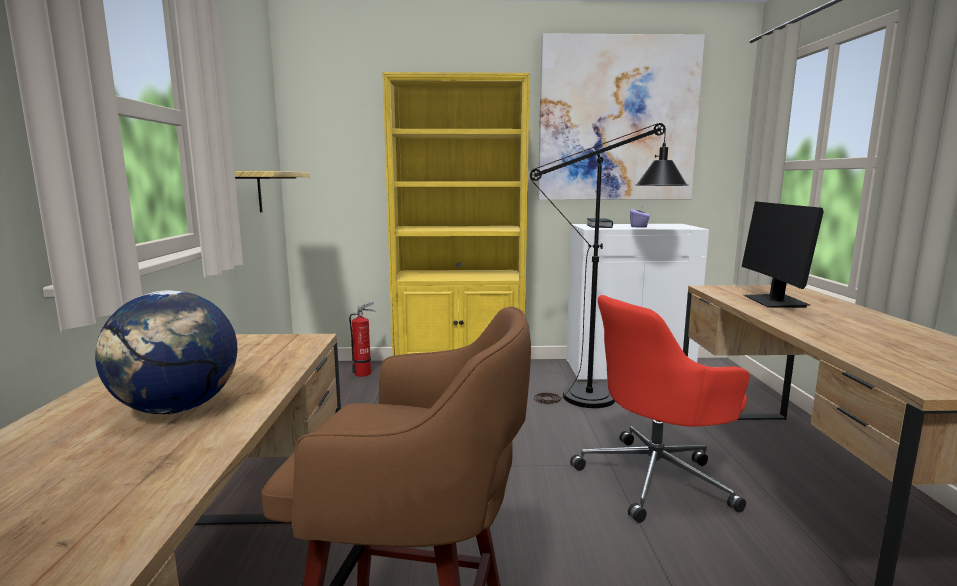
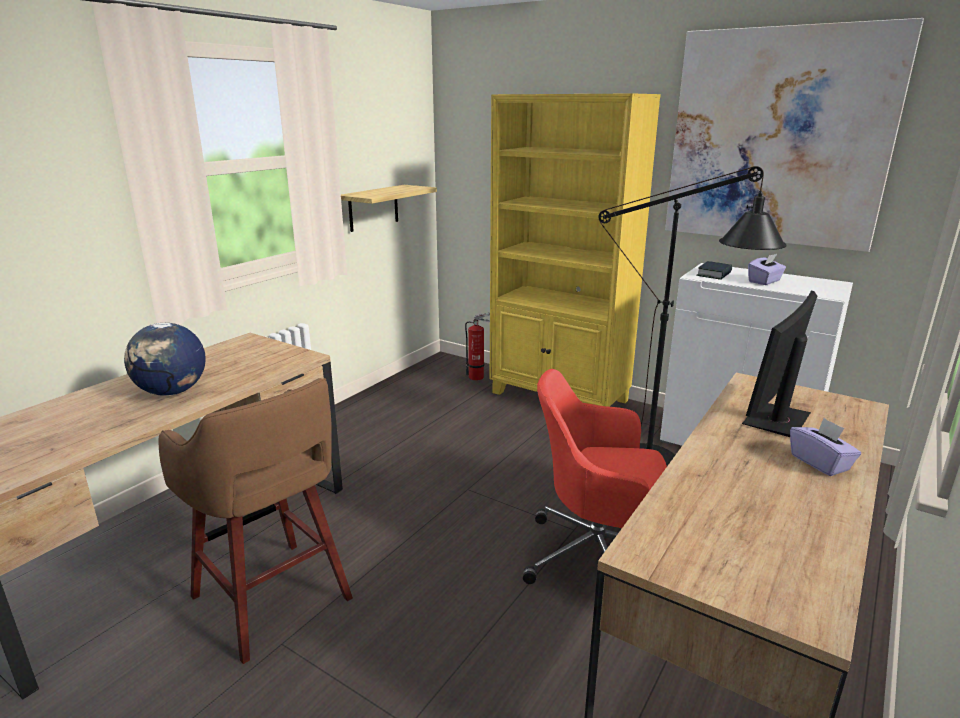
camera: 35 degrees right, 10 degrees up
(851, 315) = (820, 463): none -> purple tissue box

